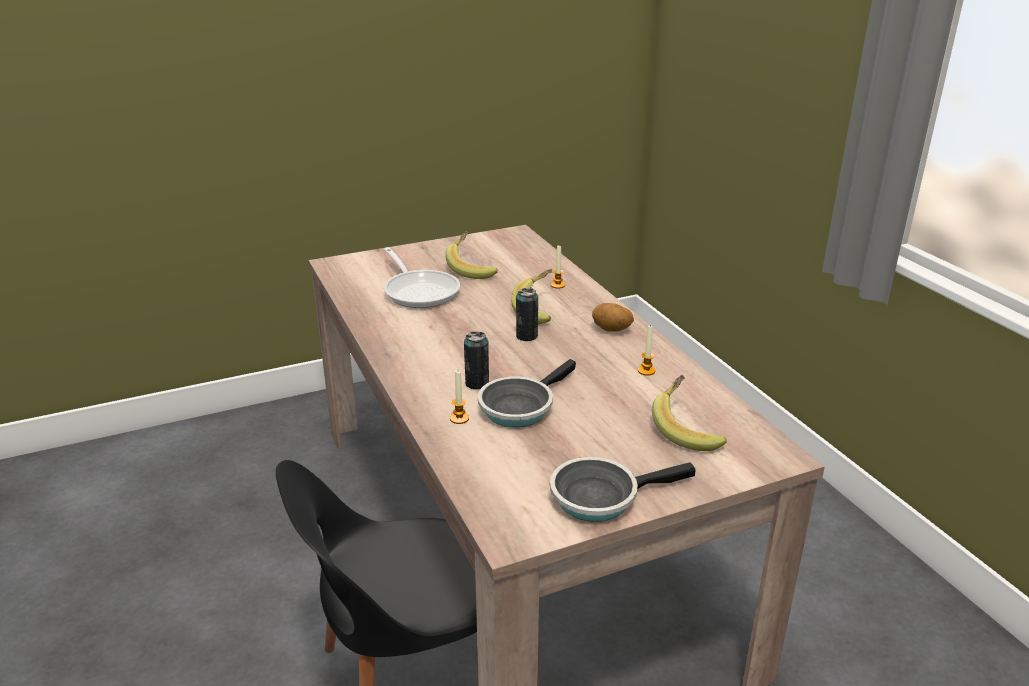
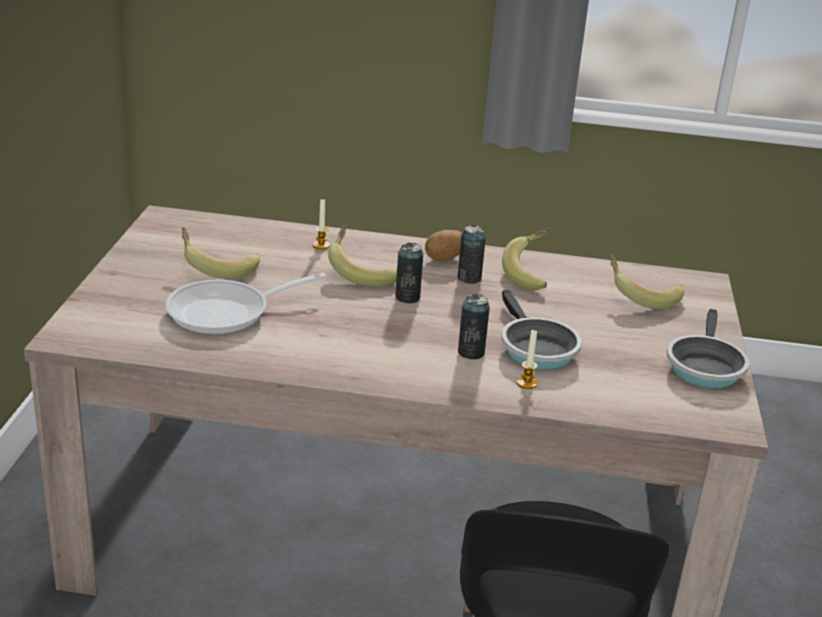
camera: 60 degrees left, 0 degrees up
(419, 291) = (227, 312): frying pan -> frying pan turned 150 degrees clockwise
(594, 348) = (469, 278): none -> can
(646, 371) = (533, 274): candle -> banana

